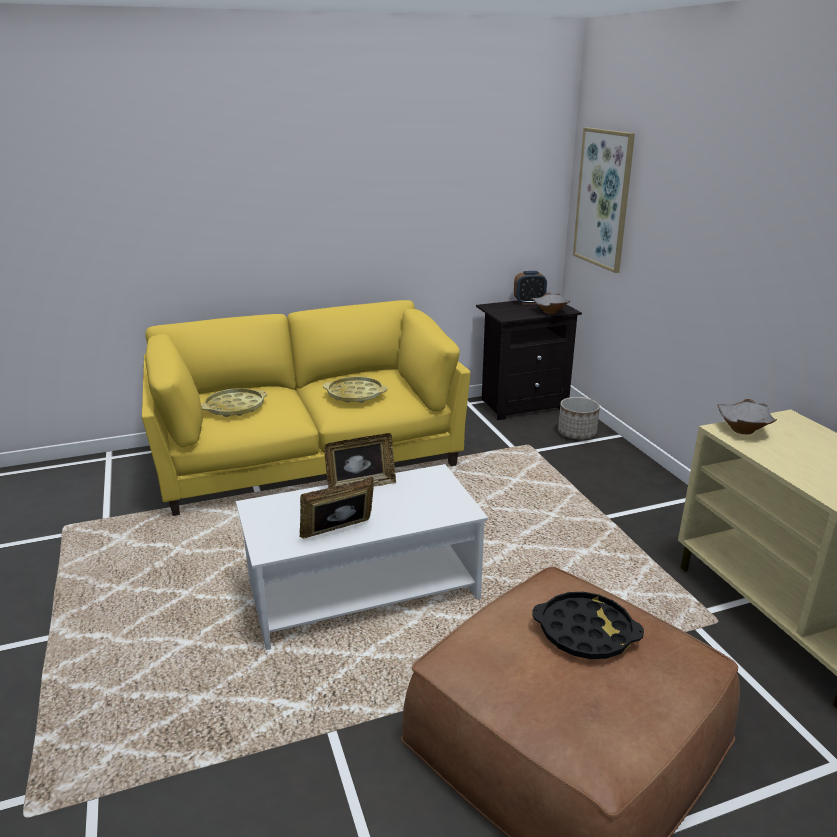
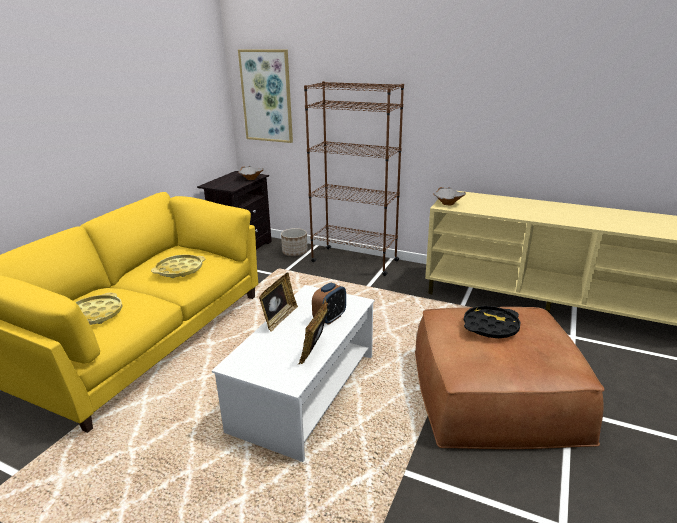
camera: 45 degrees left, 0 degrees up
(529, 302) = (228, 177): alarm clock -> alarm clock (330, 318)
(639, 476) = (354, 261): none -> brown bookcase

